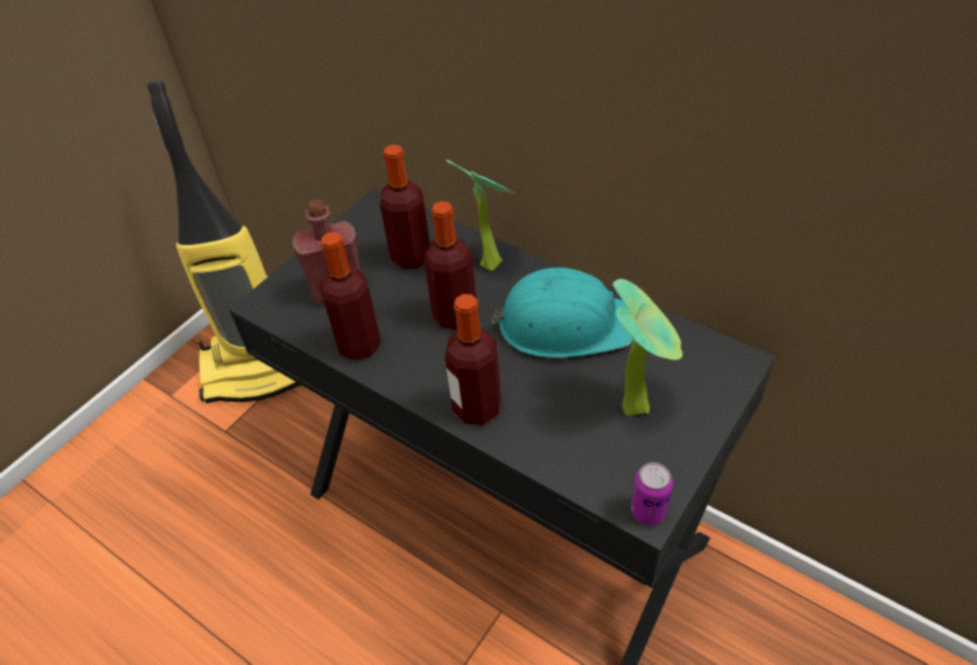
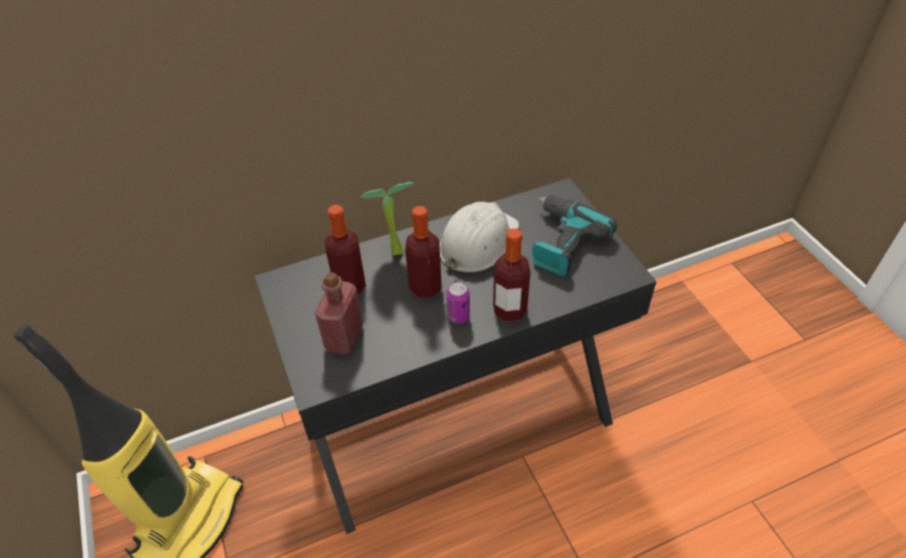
camera: 60 degrees left, 0 degrees up
(359, 345) = (407, 346): bottle -> none
(564, 324) = (477, 242): turquoise hard hat -> white hard hat
(638, 404) = (561, 242): potted plant -> power drill
(648, 511) = (631, 273): can -> can (458, 316)

